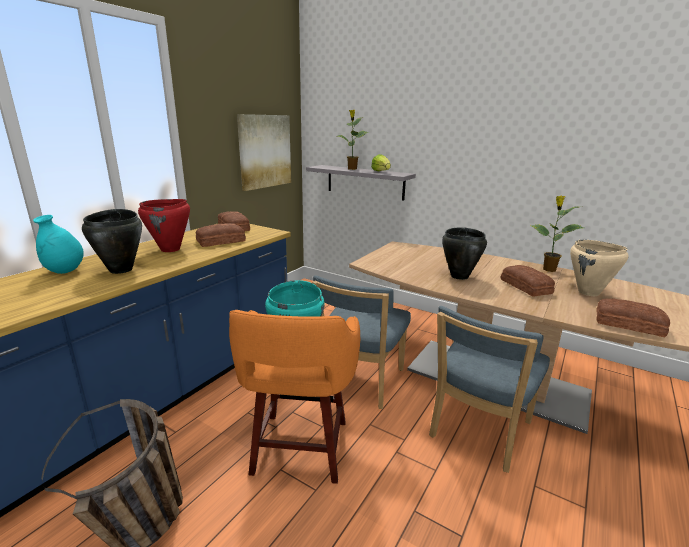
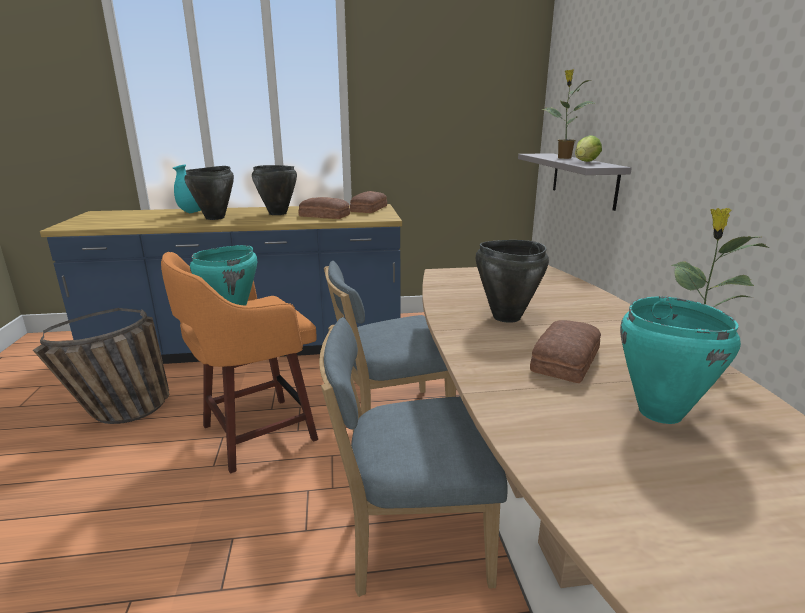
camera: 50 degrees right, 0 degrees up
(170, 249) = (277, 213): red cooking pot -> black cooking pot
(265, 151) = (470, 131): picture -> none
(588, 292) = (659, 413): beige cooking pot -> turquoise cooking pot
(627, 323) = (575, 470): bread -> none

